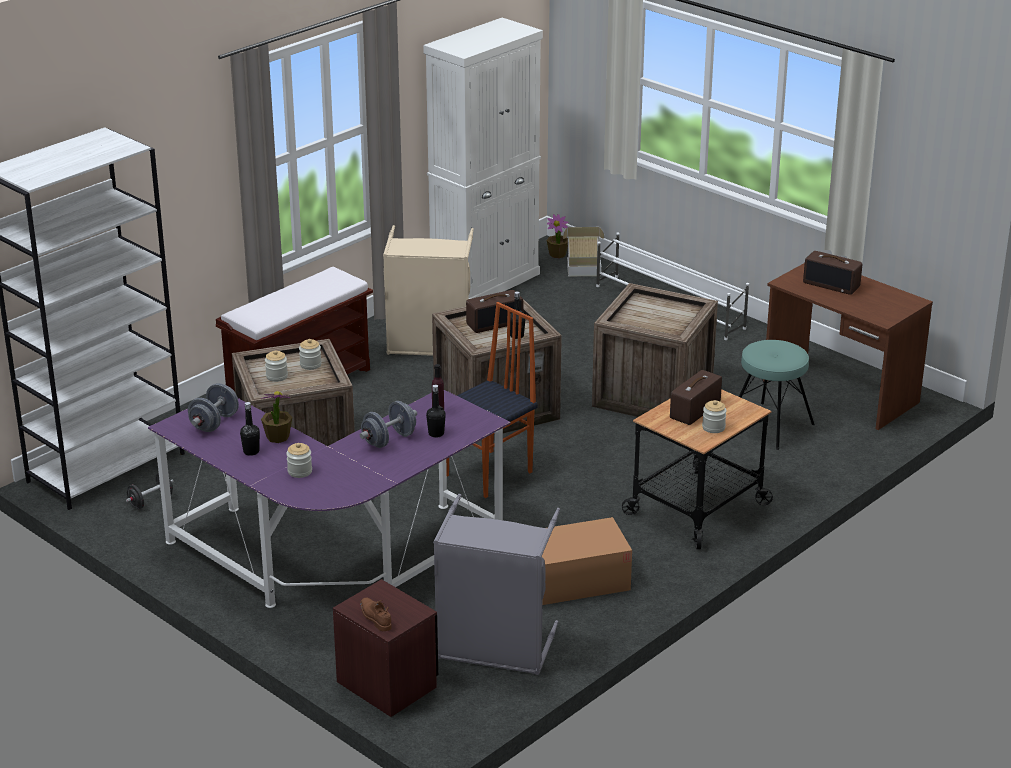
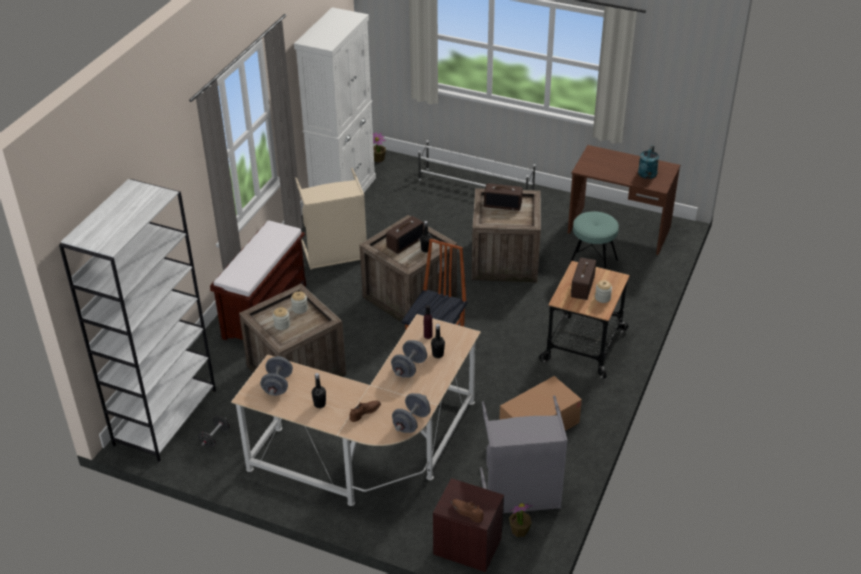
camera: 20 degrees left, 10 degrees up
(277, 437) = (330, 386): potted plant -> potted plant (519, 530)
(300, 471) = (365, 413): jar -> brown shoe
(333, 561) = (373, 453): purple desk -> beige desk
(350, 493) = (411, 422): none -> grey dumbbell
(583, 267) = (401, 166): cardboard box -> none
(832, 285) = (612, 165): radio -> radio (503, 204)
(873, 304) = (646, 175): none -> turquoise watering can

